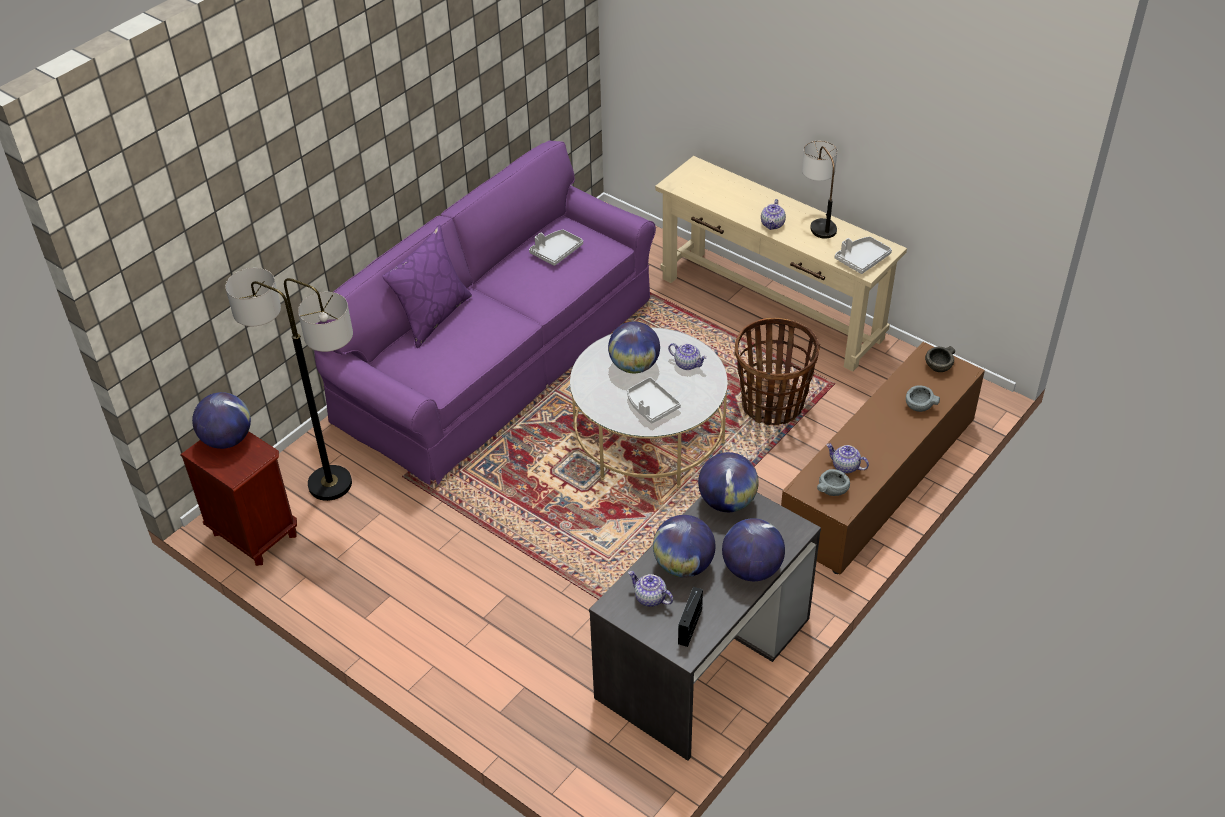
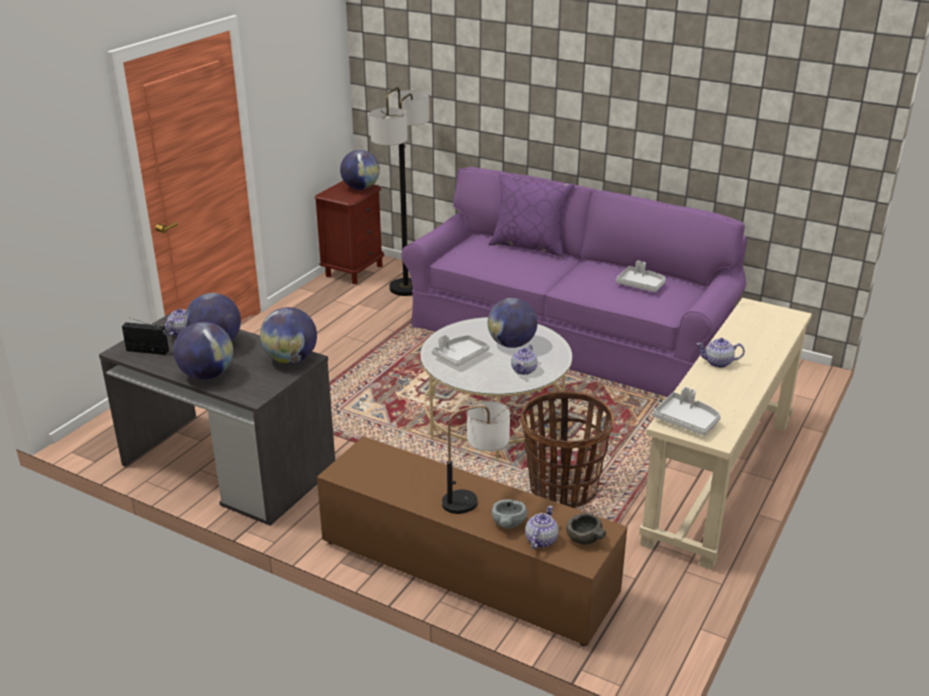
camera: 80 degrees right, 15 degrees down
(818, 221) = (743, 390): table lamp -> table lamp (476, 498)
(832, 490) = (366, 465): grey bowl -> none
(845, 466) = (401, 472): teapot -> teapot (540, 540)

